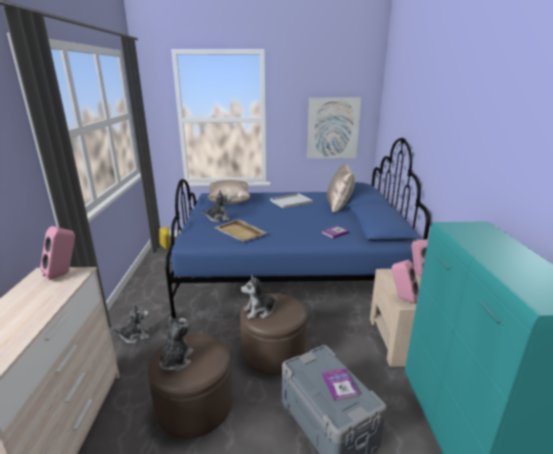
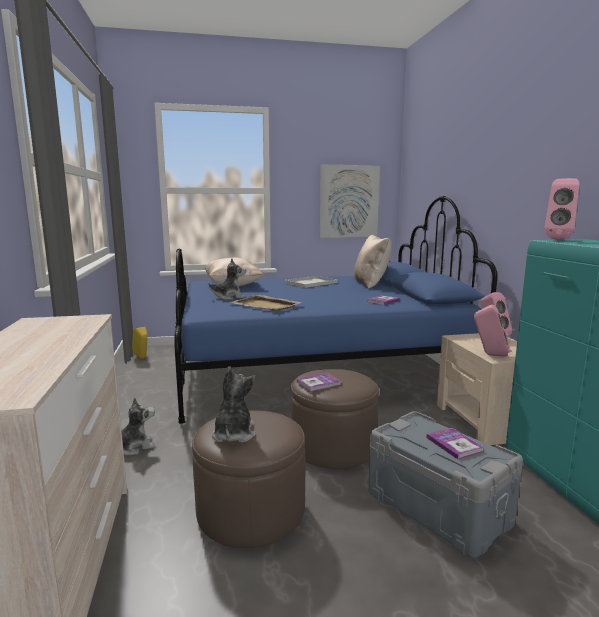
camera: 10 degrees left, 10 degrees down
(64, 274) = (69, 320): pink speaker -> pink speaker (558, 240)
(259, 311) = (319, 383): plush toy -> book

